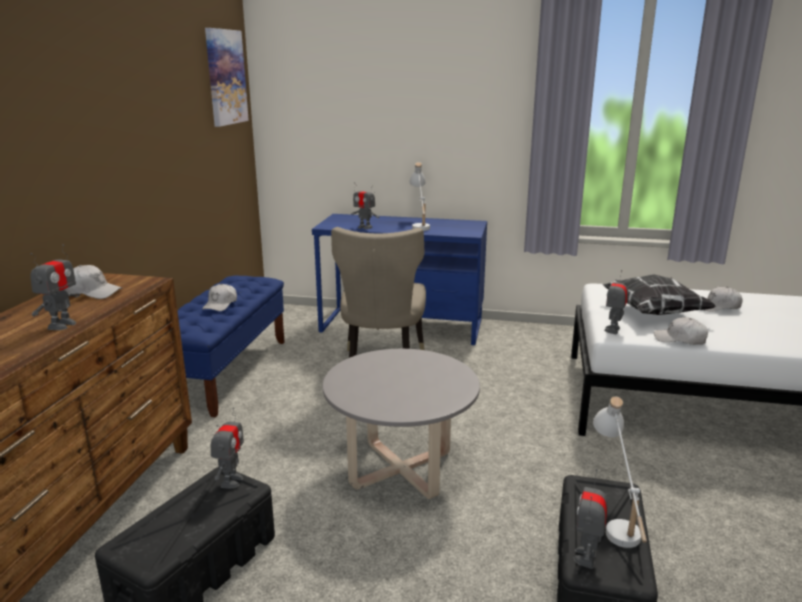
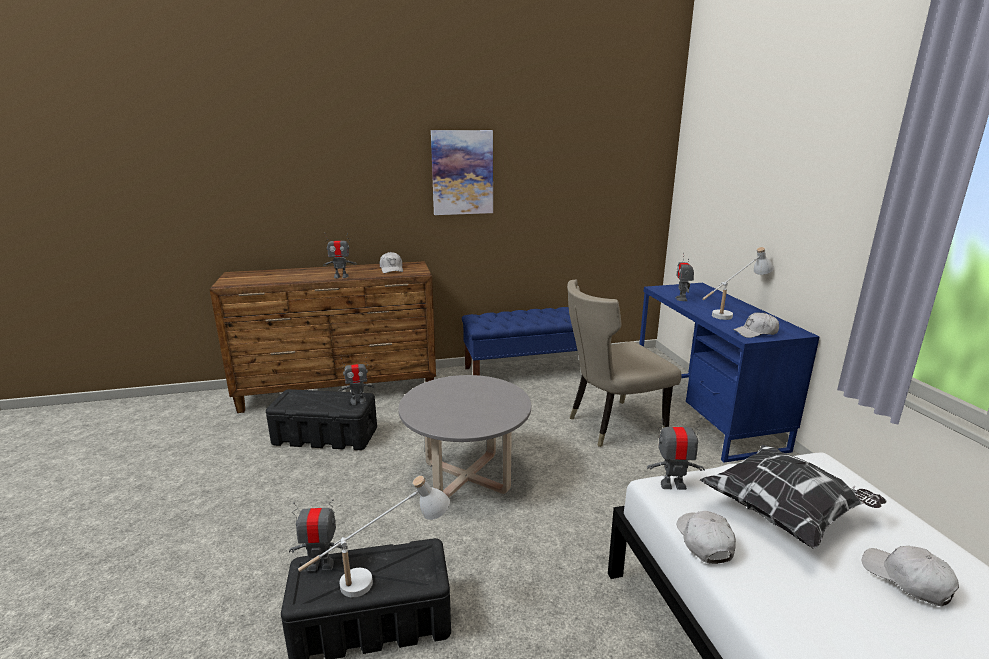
camera: 65 degrees right, 0 degrees up
(221, 304) = (529, 317): white cap -> white cap (755, 333)
(225, 77) = (633, 144): picture -> picture (462, 172)

